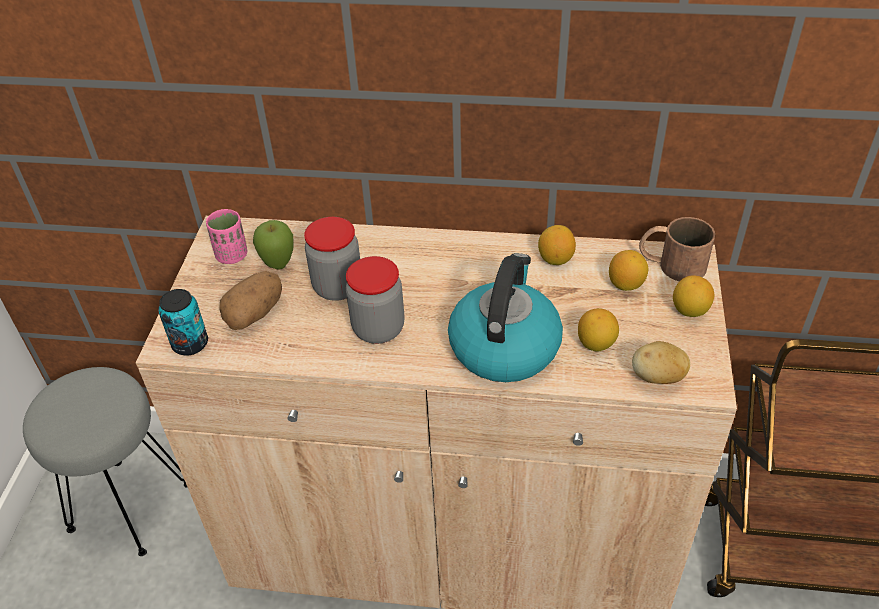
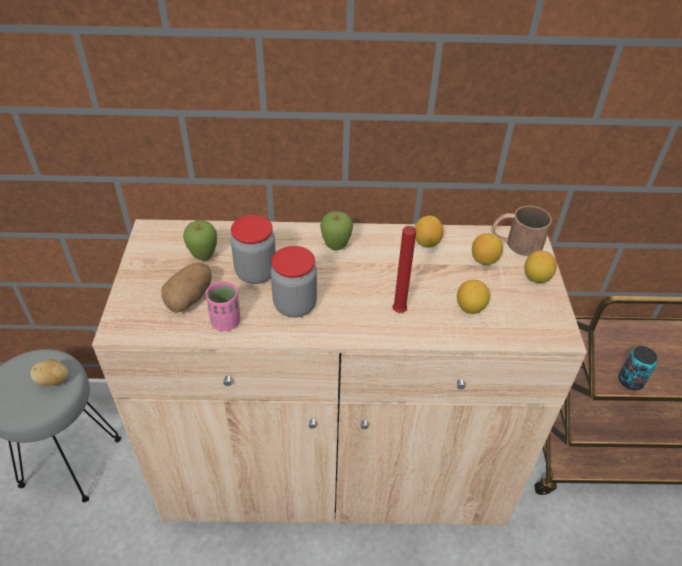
camera: 10 degrees left, 0 degrees up
(190, 344) = (138, 326): can -> can (630, 381)
(232, 255) = (163, 251): pink cup -> pink cup (226, 322)
(440, 260) = (336, 247): none -> apple
(504, 346) = (399, 313): kettle -> red candle
(657, 378) = (522, 332): potato -> potato (54, 381)

